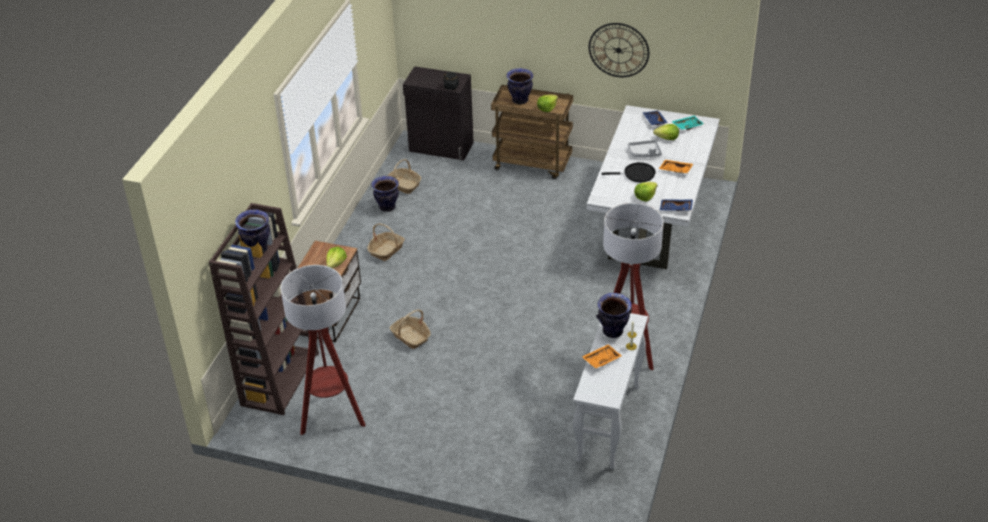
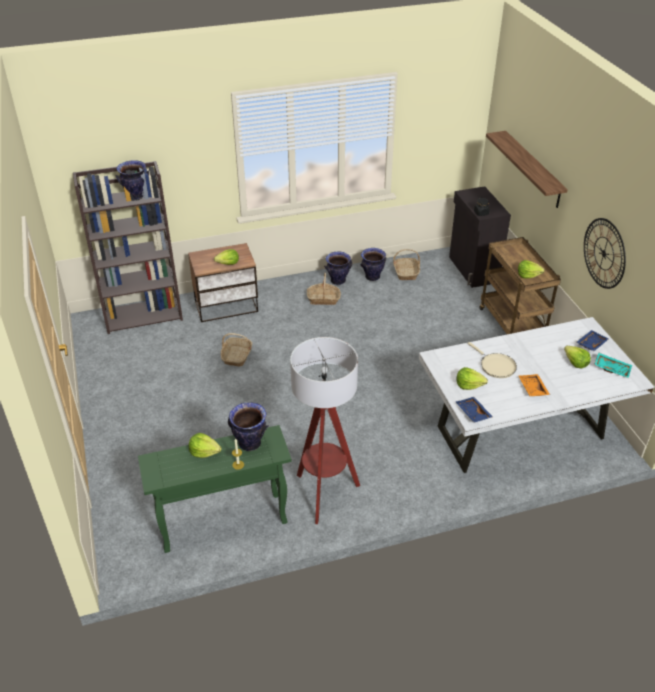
camera: 55 degrees right, 0 degrees up
(332, 416) = (121, 357): floor lamp -> none
(489, 22) = (532, 169): none -> shelf
(519, 100) = (519, 256): vase -> vase (338, 280)
(601, 359) = (204, 452): orange tray -> lettuce
(608, 423) = (222, 523): white console table -> green console table
(637, 174) = (495, 366): black frying pan -> beige frying pan
(644, 153) = (534, 358): grey tray -> none

